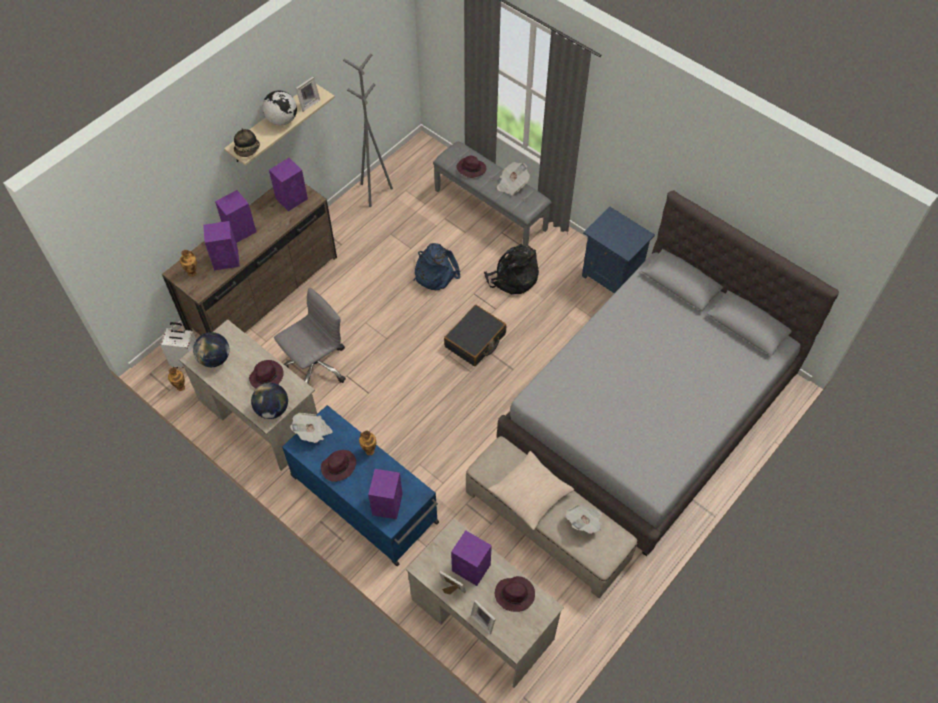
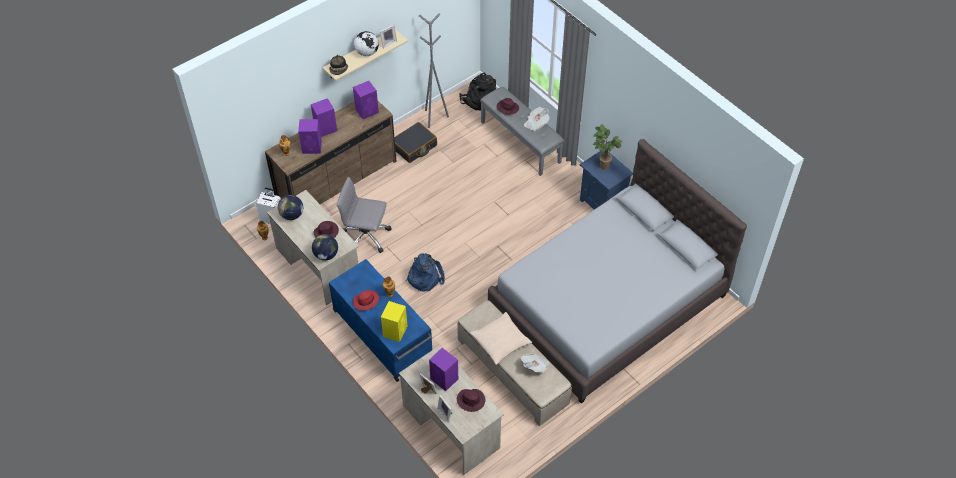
camera: 10 degrees right, 5 degrees down
(313, 432) = (352, 275): newspaper -> none
(316, 366) = (365, 236): grey office chair -> grey office chair turned 135 degrees counterclockwise
(338, 467) = (365, 301): purple hat -> red hat
(387, 503) = (395, 330): purple speaker -> yellow speaker
(434, 273) = (467, 182): blue backpack -> blue backpack (424, 277)
(475, 340) = (488, 235): black suitcase -> black suitcase (414, 147)
(513, 279) = (526, 195): black backpack -> black backpack (479, 100)
(613, 230) = (602, 166): none -> potted plant

